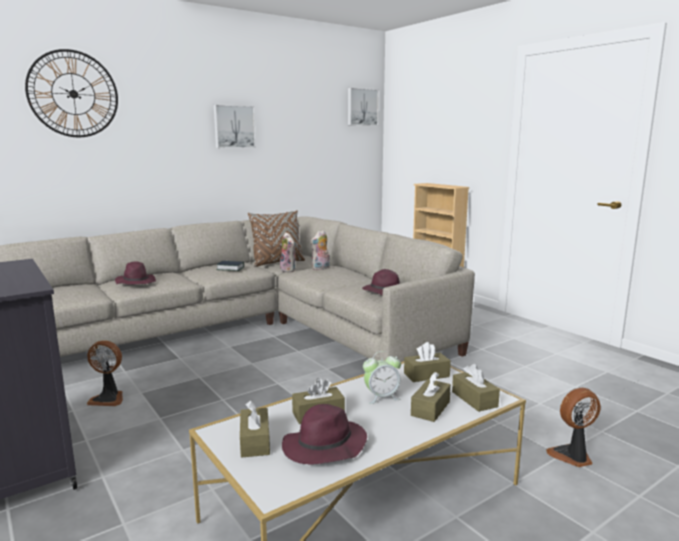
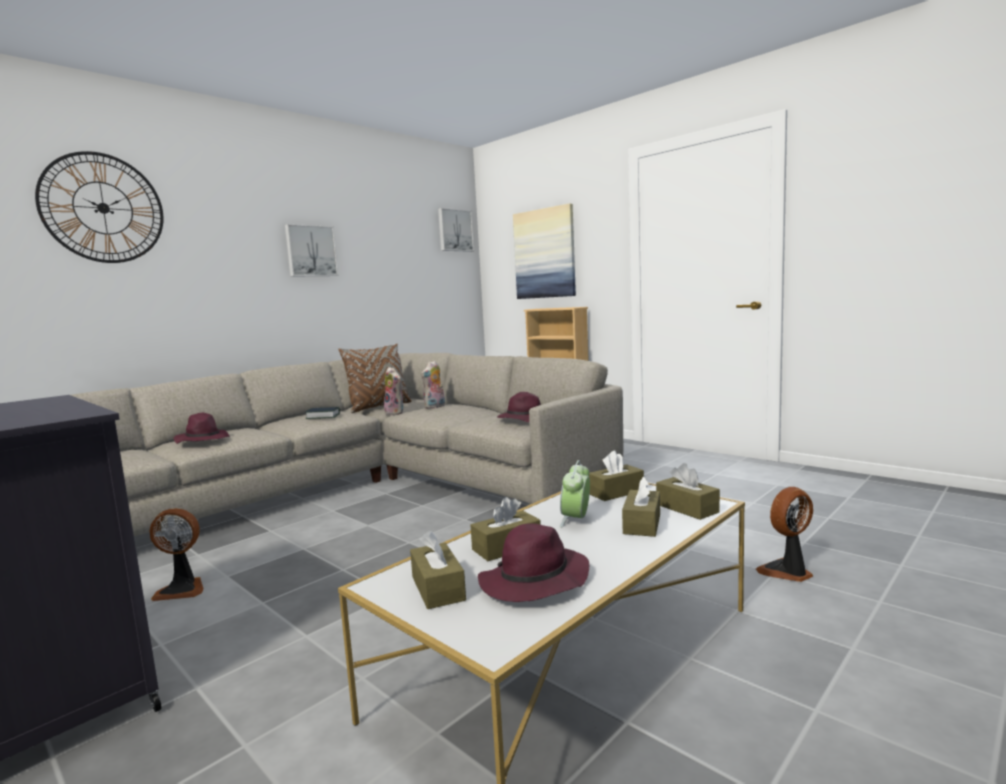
camera: 10 degrees left, 5 degrees down
(381, 397) = (576, 520): alarm clock -> alarm clock turned 135 degrees clockwise
(437, 134) = (545, 253): none -> picture

